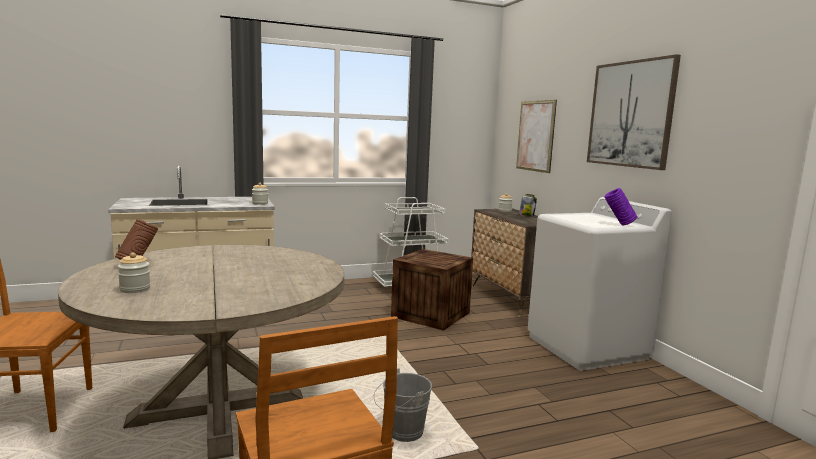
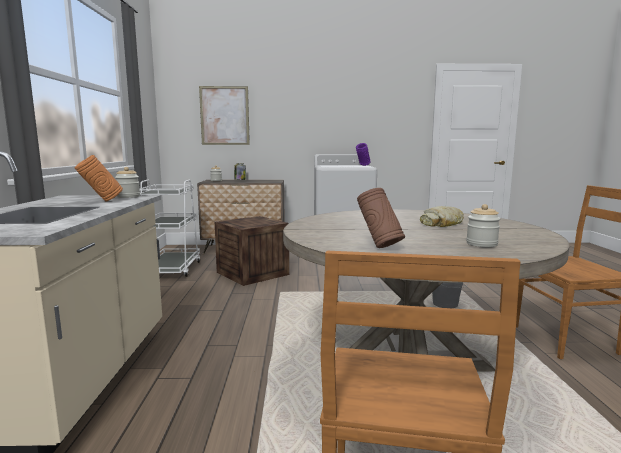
camera: 70 degrees left, 0 degrees up
(233, 203) = (101, 201): none -> orange vase
(242, 281) = (442, 223): none -> bread
(630, 114) = (326, 99): picture -> none

